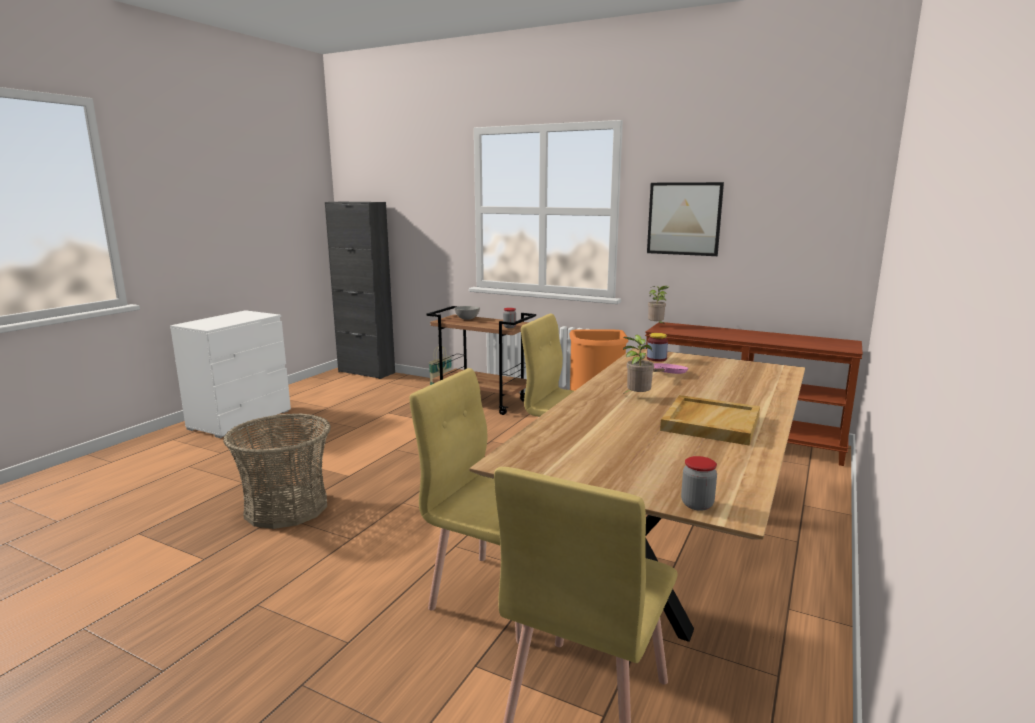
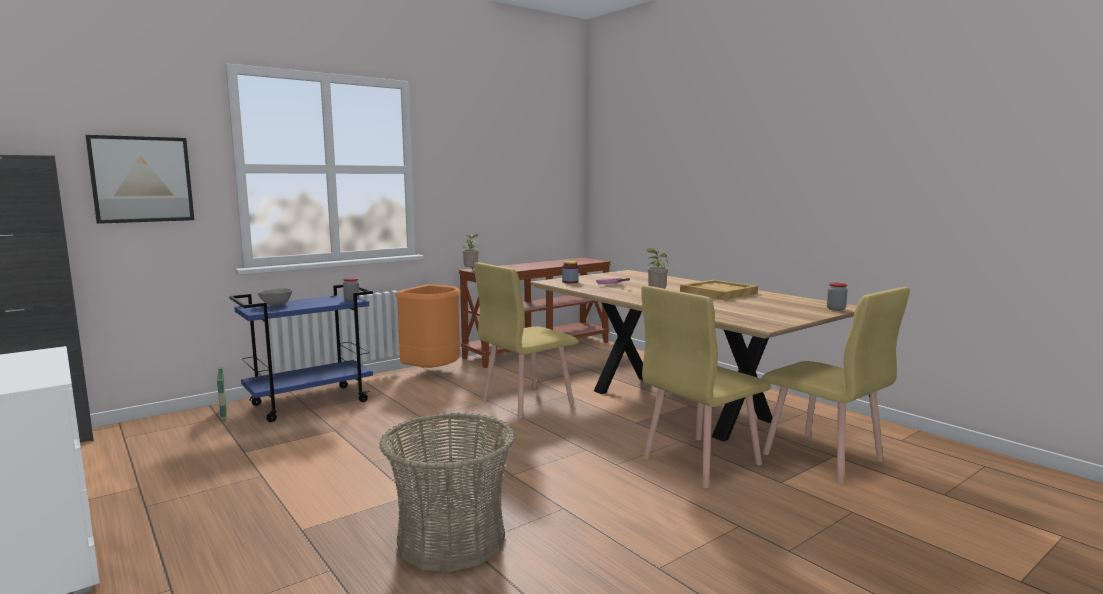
camera: 65 degrees left, 5 degrees down
(483, 402) = (311, 403): brown cart -> blue cart
(684, 218) = (468, 175): picture -> picture (142, 179)

